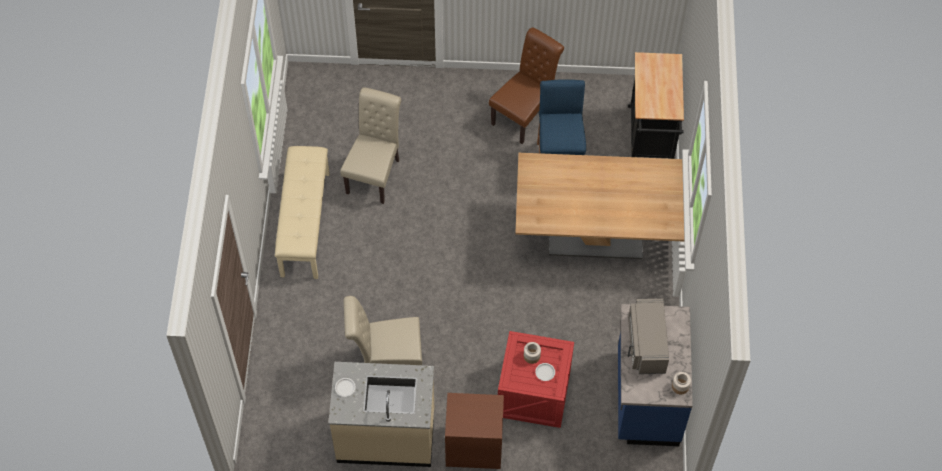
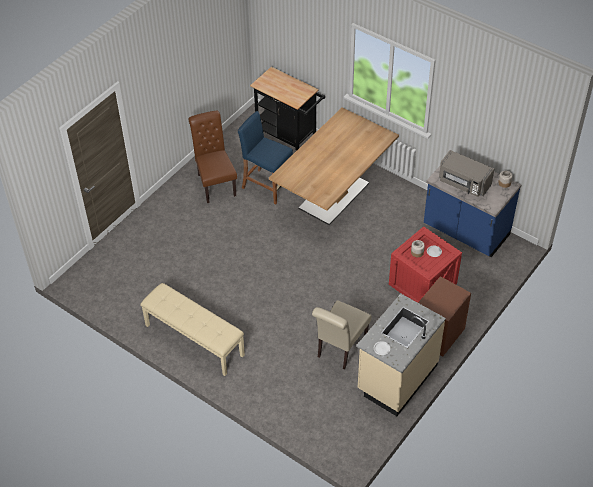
camera: 55 degrees left, 10 degrees down
(375, 173) = (189, 281): beige chair -> none

